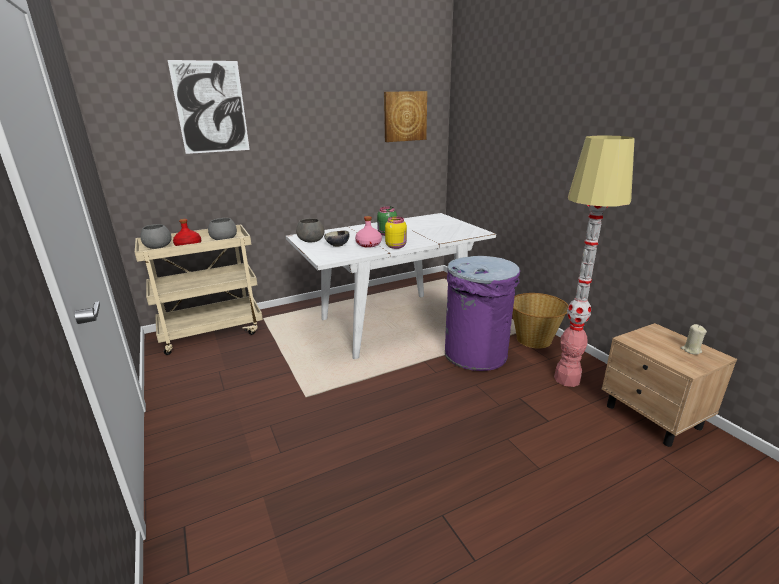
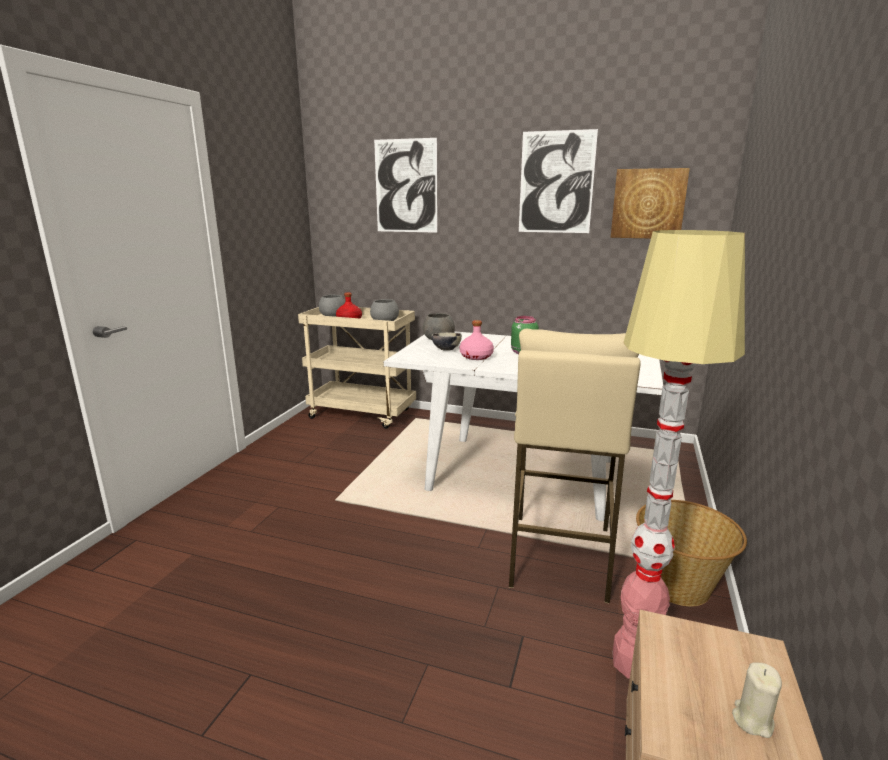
camera: 45 degrees right, 5 degrees down
(344, 102) = (556, 182): none -> picture
(396, 246) = (497, 366): yellow jar -> none
(476, 354) = (559, 556): purple trash can -> beige stool

